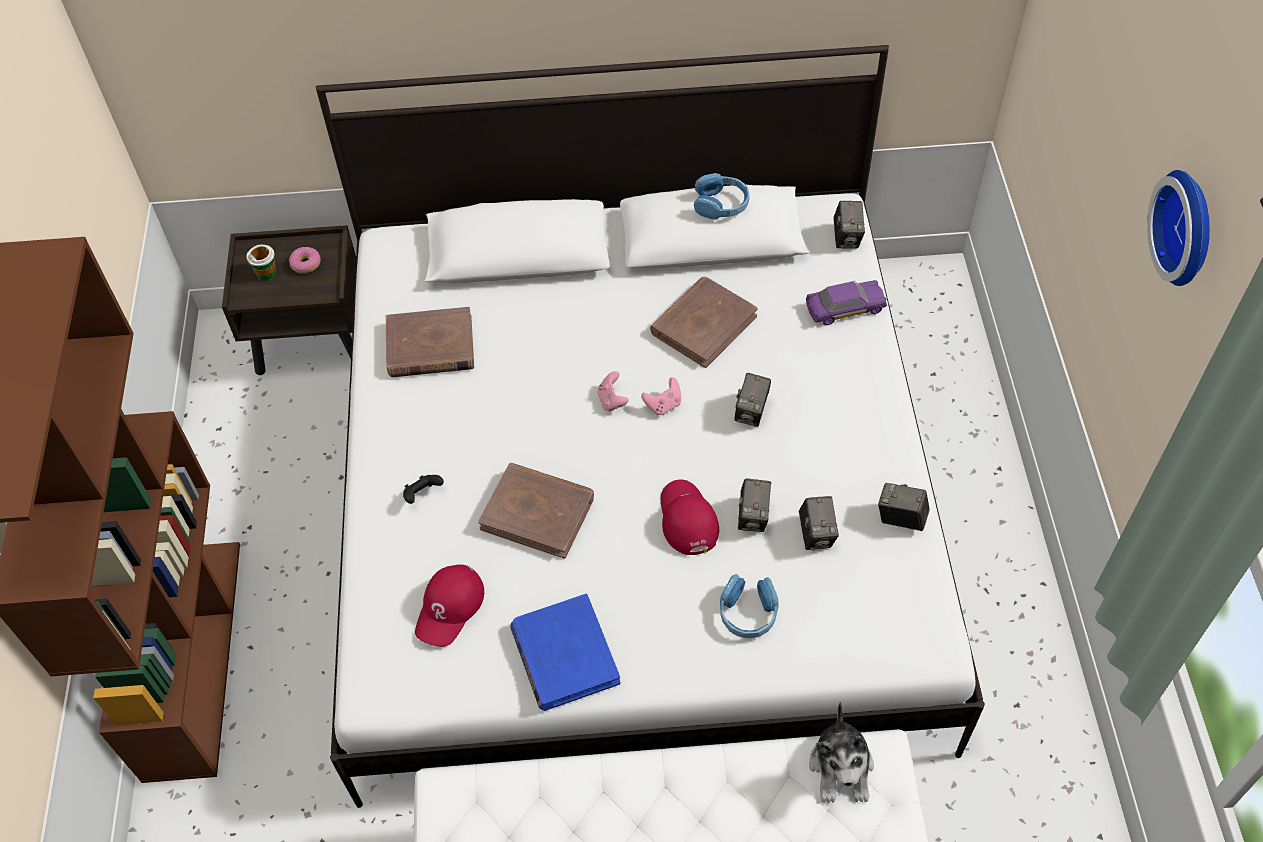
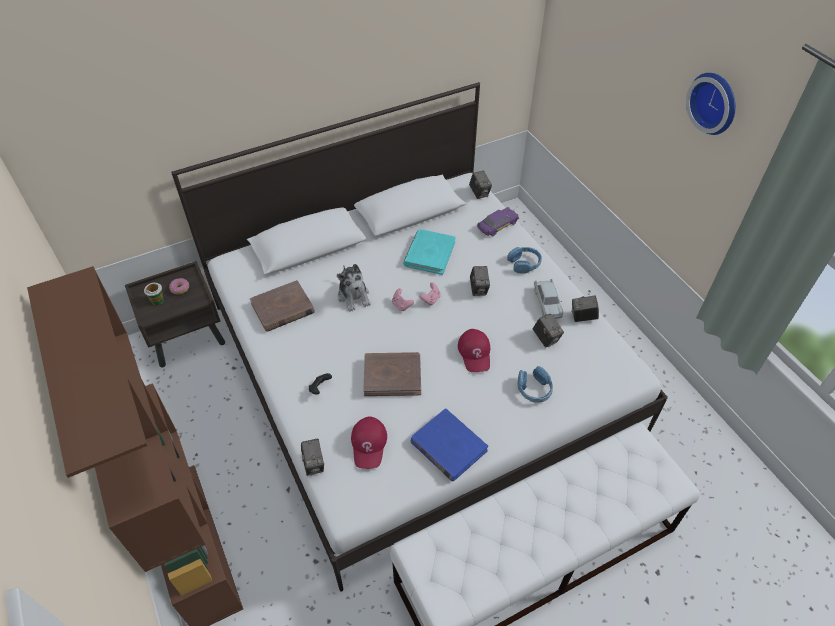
camera: 25 degrees left, 5 degrees down
(687, 519) = (475, 353): red cap -> red cap turned 150 degrees counterclockwise
(703, 324) = (429, 254): brown book -> turquoise book
(721, 204) = (413, 189): blue headphones -> blue headphones (524, 263)
(753, 517) = (509, 340): camera -> camera (314, 464)
(841, 767) = (622, 452): plush toy -> plush toy (354, 296)
(853, 474) = (547, 303): none -> white toy car

